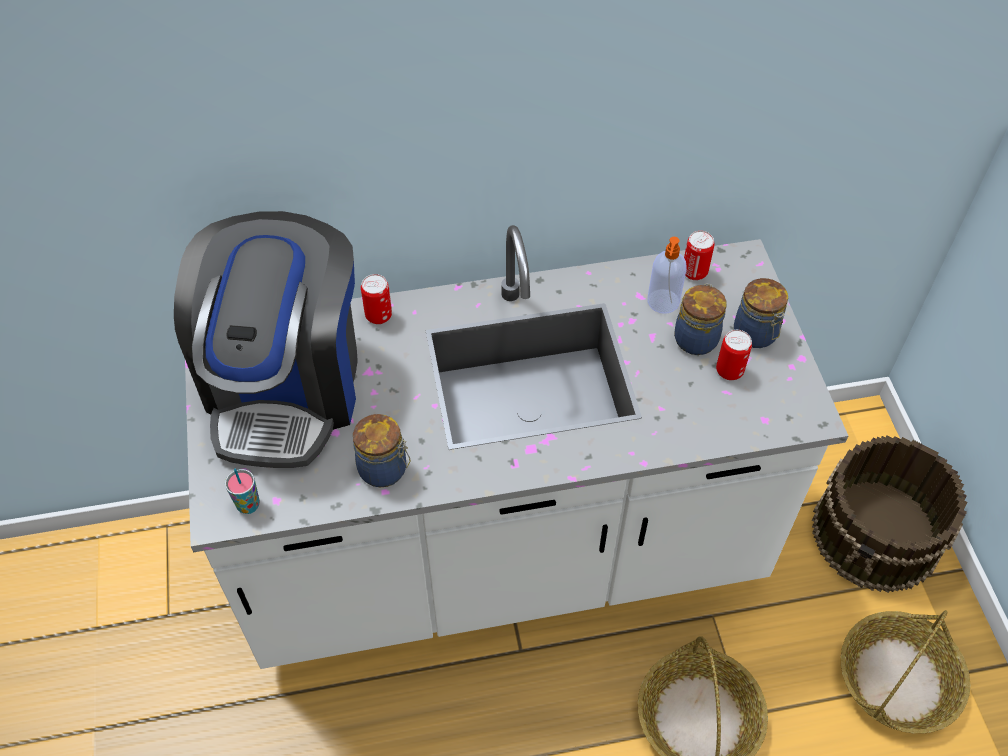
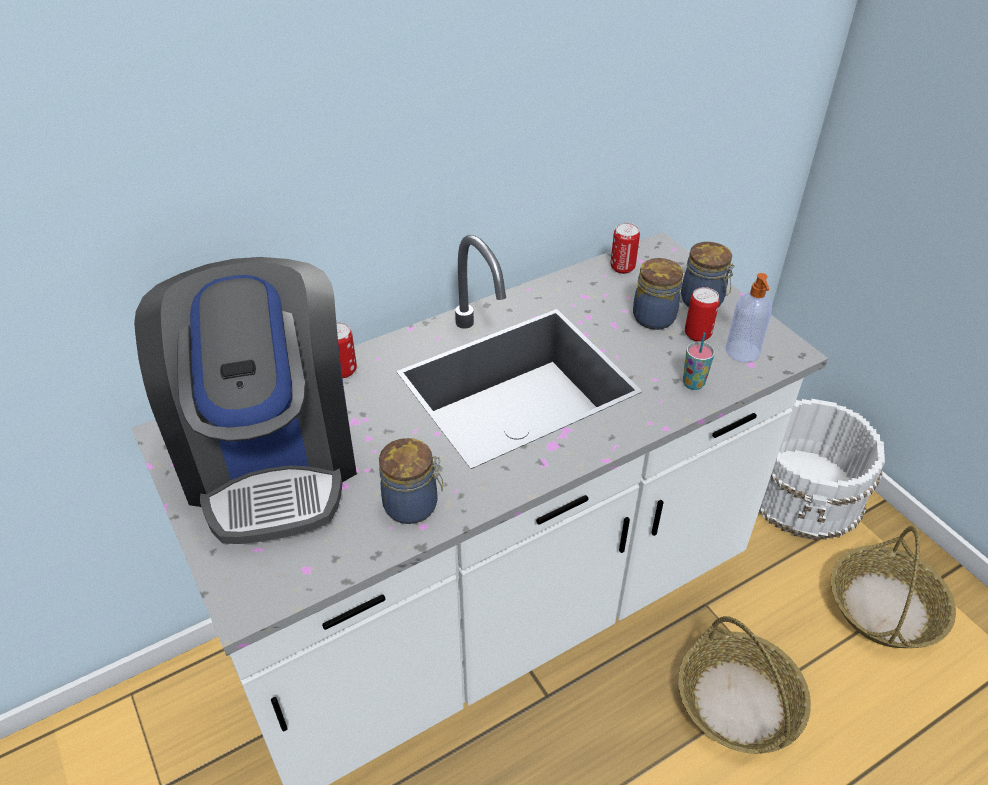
camera: 20 degrees left, 10 degrees down
(248, 505) = (276, 584): cup -> cup (693, 383)
(663, 302) = (608, 296): soap dispenser -> soap dispenser (742, 352)
(878, 533) = (806, 492): brown bucket -> white bucket

